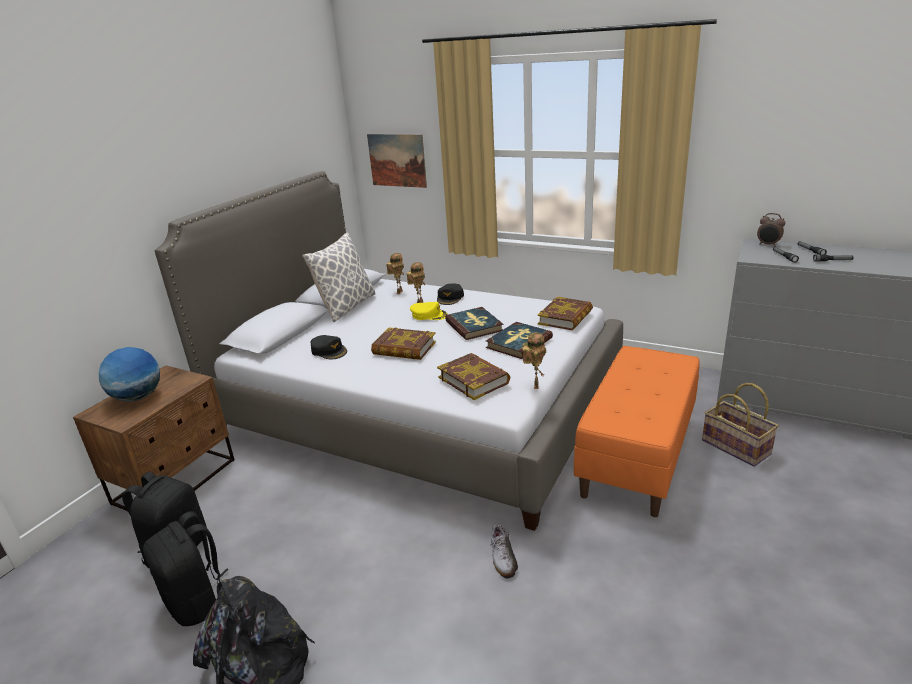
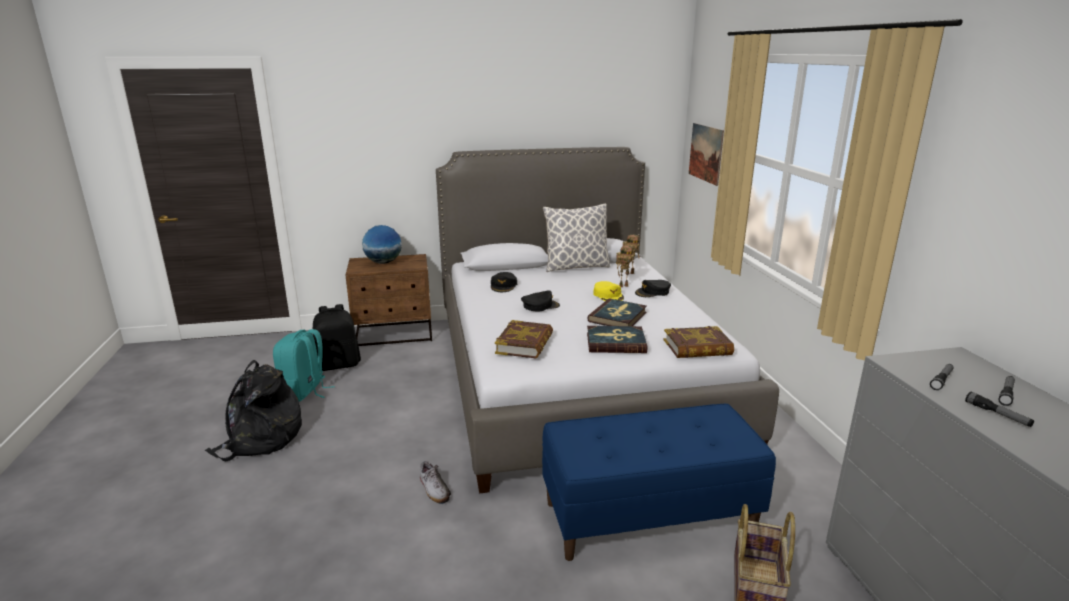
camera: 50 degrees right, 5 degrees down
(198, 601) = (305, 392): black backpack -> turquoise backpack
(404, 348) = (540, 306): book -> black cap
(502, 557) = (434, 489): shoe -> shoe turned 75 degrees counterclockwise
(534, 385) = (552, 371): toy robot -> none
(636, 455) = (649, 516): orange bench -> blue bench
(768, 245) = (968, 364): alarm clock -> none

